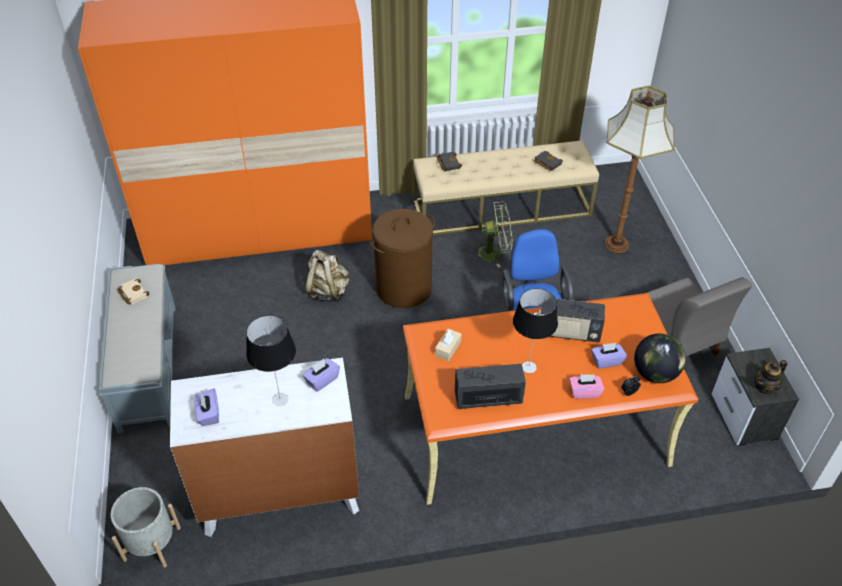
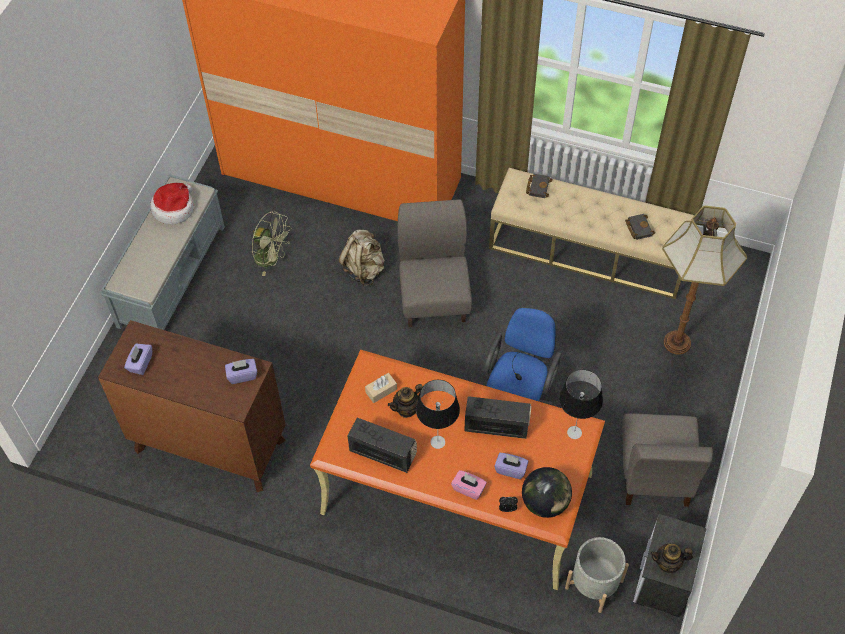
camera: 30 degrees right, 10 degrees up
(132, 293) = (174, 208): beige book -> hat
(152, 543) = (92, 437): grey planter -> grey planter (594, 584)
(279, 400) = (199, 377): table lamp -> table lamp (574, 432)
(280, 494) = (209, 445): white dresser -> brown dresser
(404, 288) = (434, 297): brown laundry basket -> grey chair
(482, 353) = (407, 409): none -> teapot
(494, 253) = (546, 297): green fan -> green fan (272, 259)
(568, 332) = (497, 426): radio -> radio turned 150 degrees clockwise

